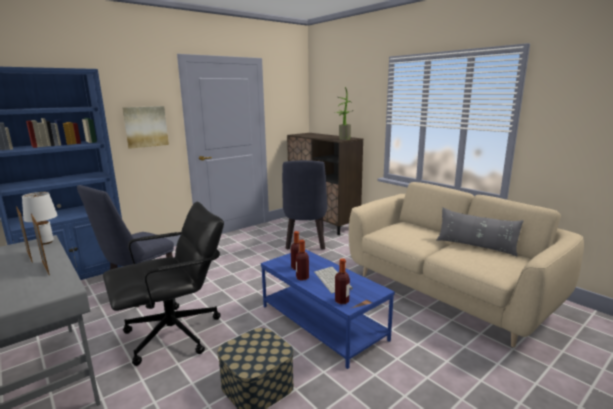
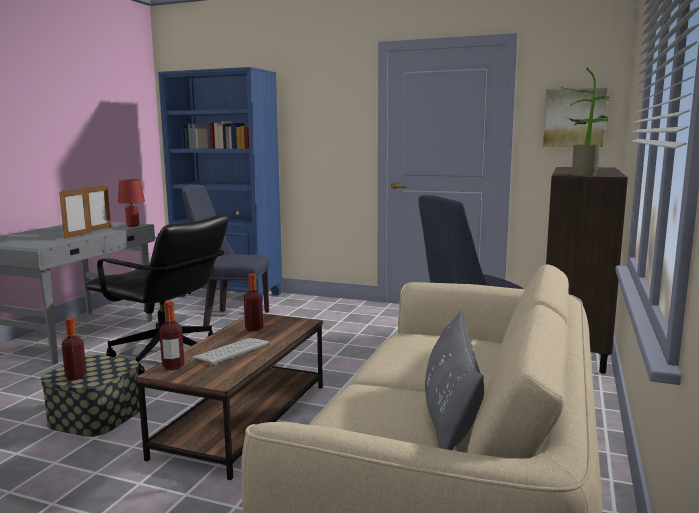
camera: 60 degrees right, 5 degrees down
(45, 242) = (133, 225): white table lamp -> red table lamp
(145, 126) = (329, 136): picture -> picture (574, 118)
(302, 278) = (225, 336): bottle -> bottle (76, 377)
(323, 322) = (245, 420): blue coffee table -> brown coffee table

